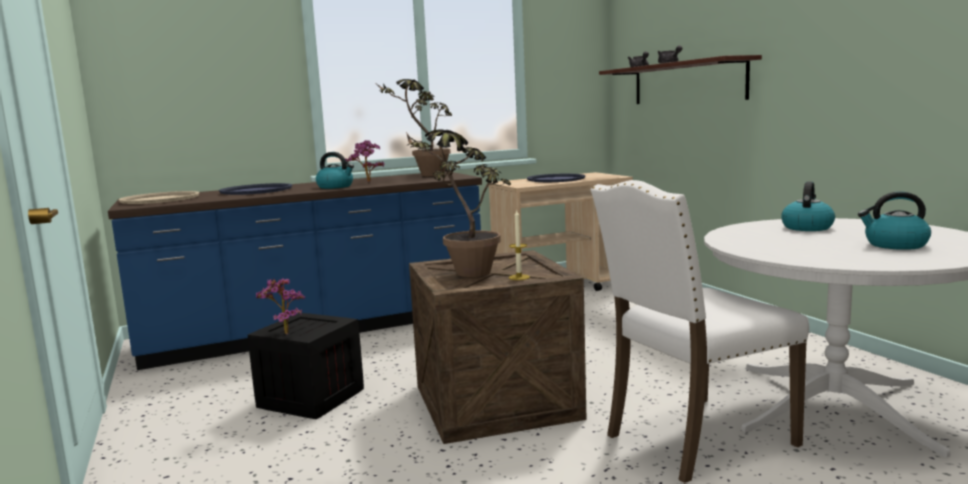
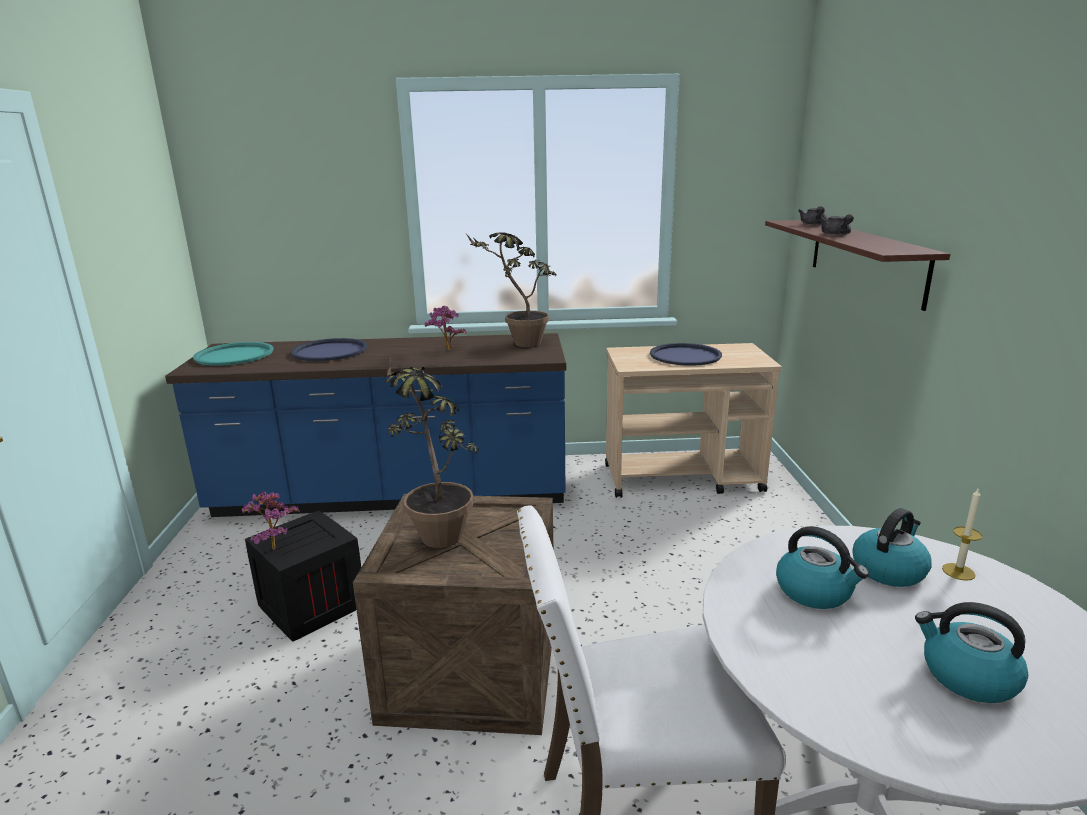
camera: 20 degrees right, 10 degrees up
(160, 199) = (234, 355): beige tray -> turquoise tray
(336, 187) = (403, 358): kettle -> kettle (815, 591)
(519, 277) = (474, 564): candle -> candle (958, 571)

